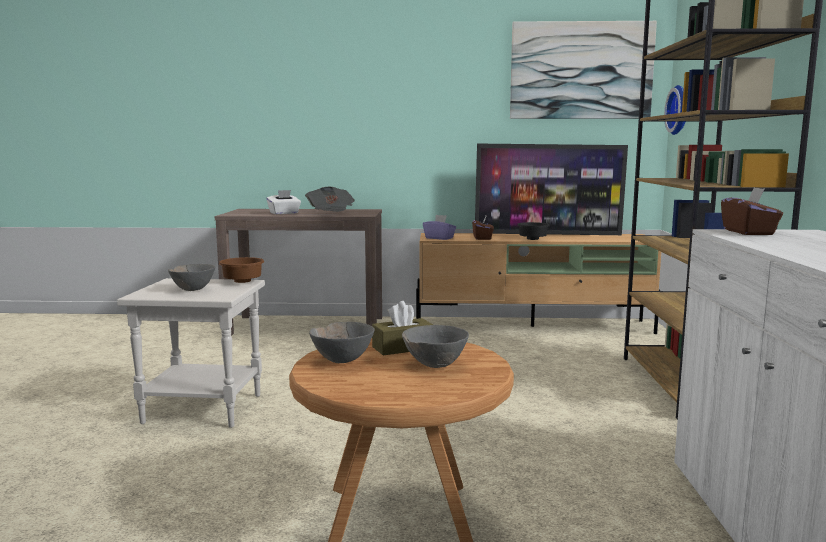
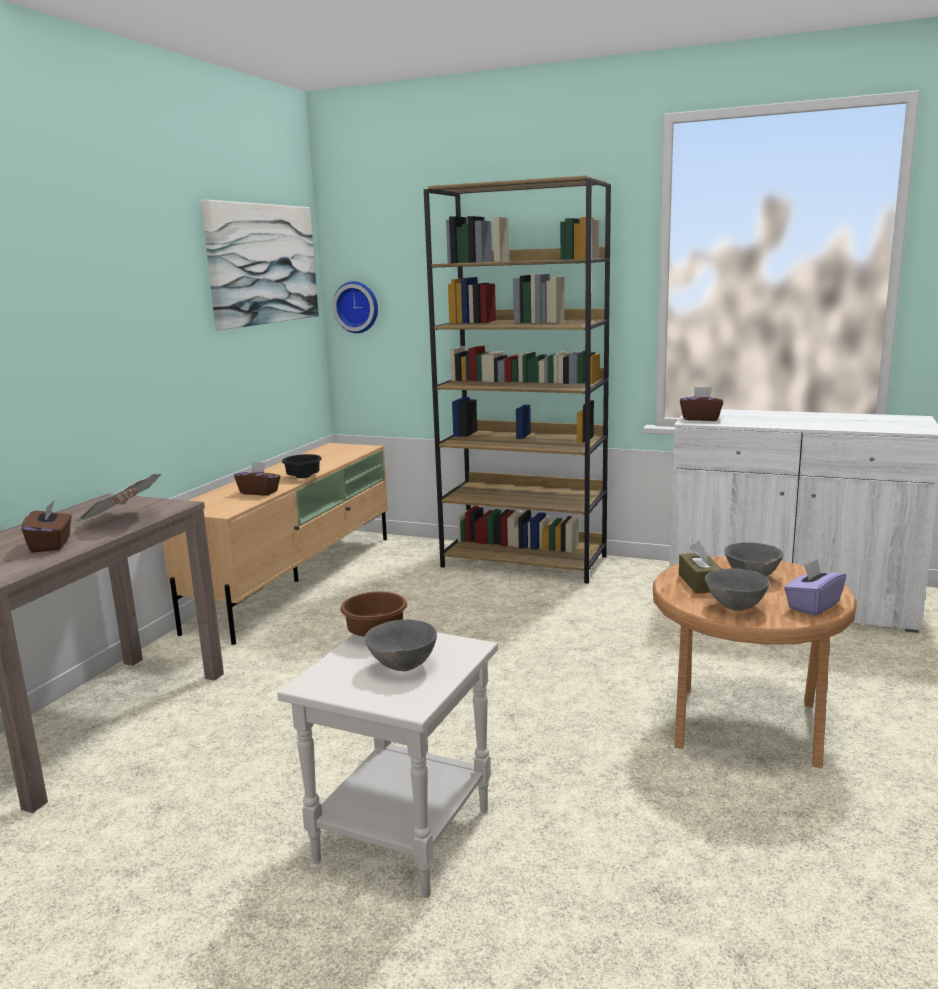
camera: 70 degrees left, 5 degrees up
(284, 213) = (51, 544): white tissue box -> brown tissue box
(439, 238) = (225, 508): purple tissue box -> purple tissue box (812, 605)
(547, 234) = (278, 468): television -> none

